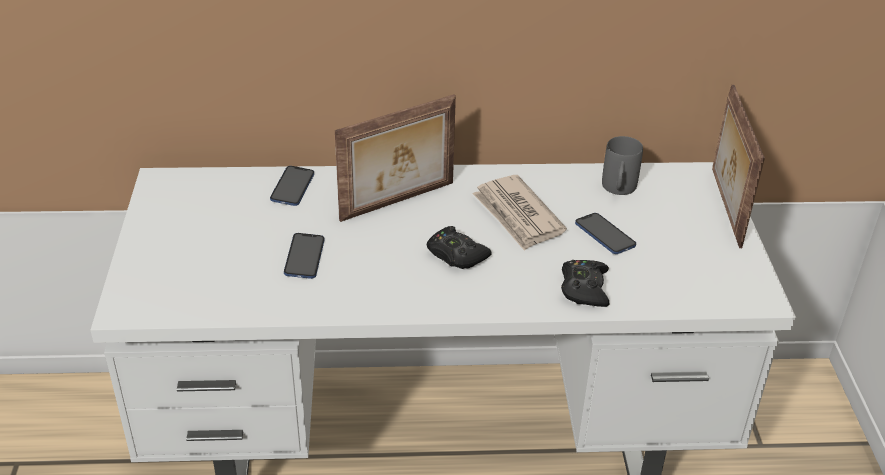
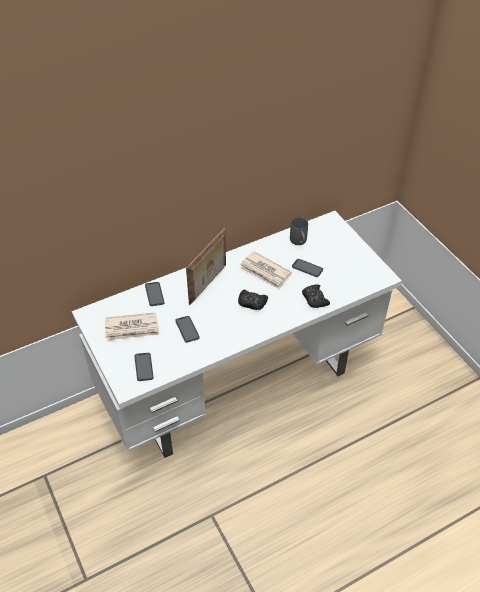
camera: 25 degrees left, 10 degrees up
(181, 288) = (144, 367): none -> phone
(213, 224) = (132, 328): none -> newspaper
(724, 207) = (347, 235): picture frame -> none

